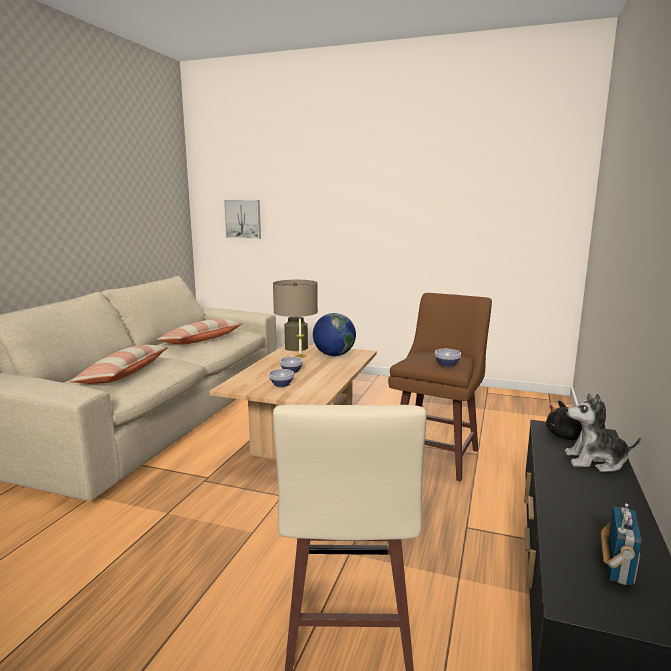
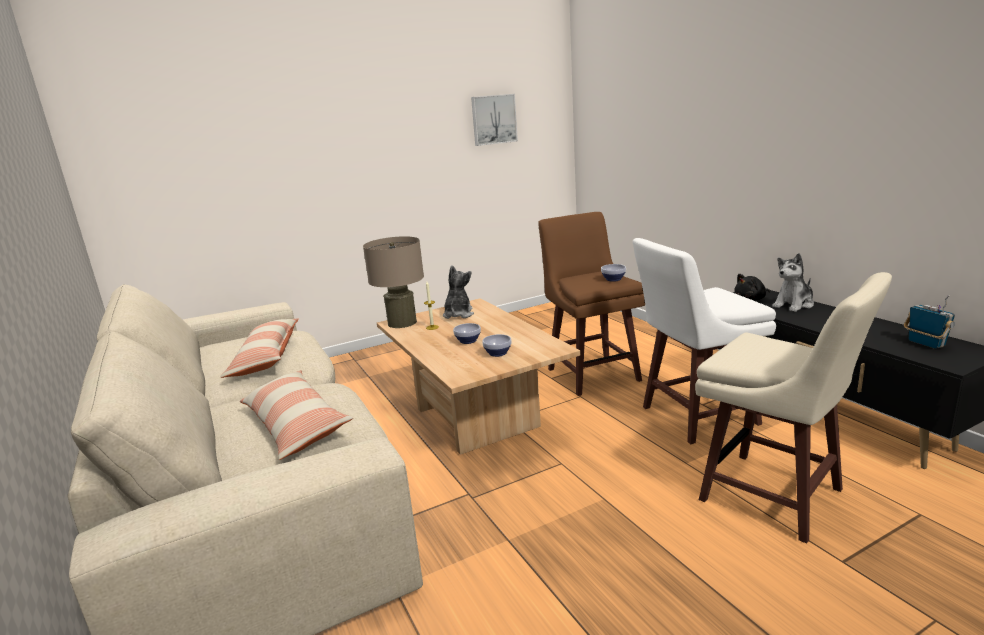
camera: 45 degrees left, 5 degrees up
(243, 219) = (180, 178): picture -> picture (493, 119)
(334, 355) = (458, 314): globe -> plush toy
(438, 531) = (696, 416): none -> white stool

